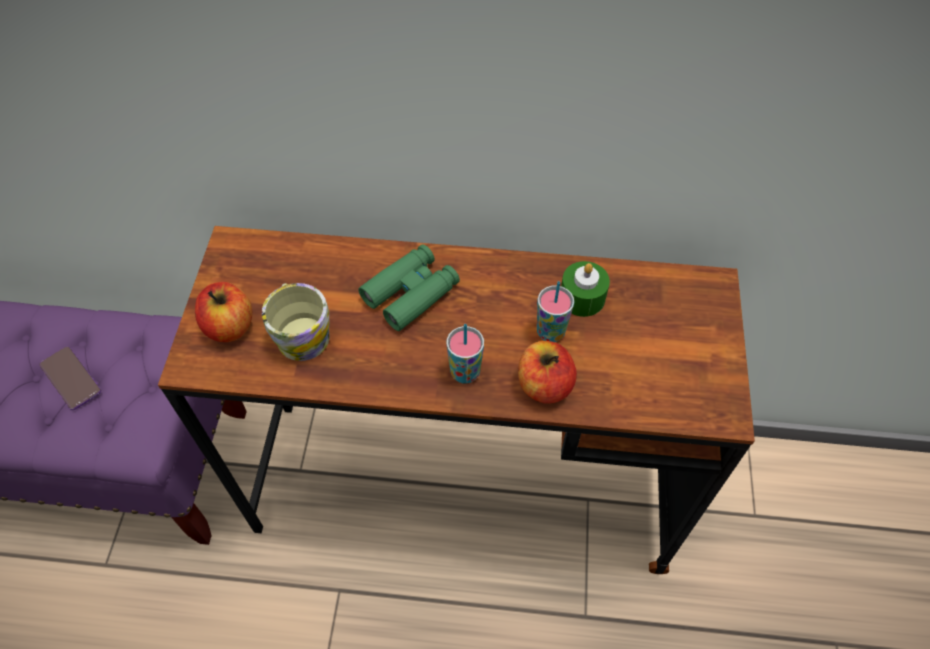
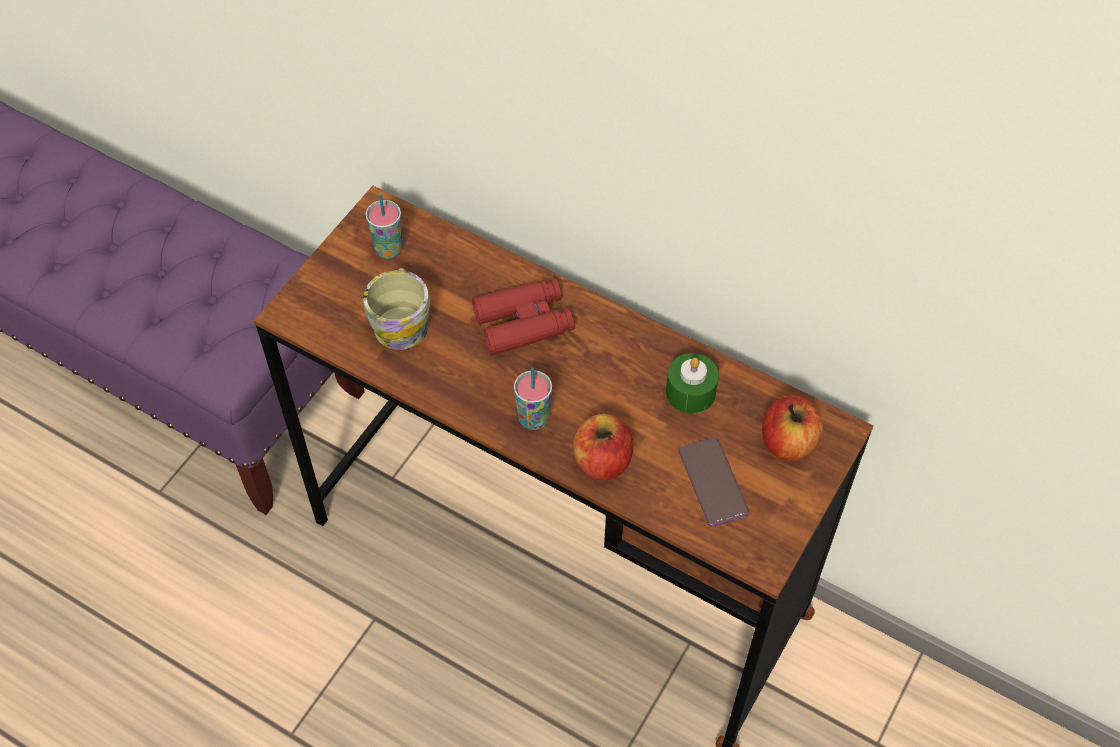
camera: 25 degrees right, 0 degrees up
(71, 378) = (191, 285): phone -> phone (713, 482)
(230, 326) = (341, 290): apple -> apple (788, 442)
(411, 293) = (524, 322): green binoculars -> red binoculars
(550, 332) = (638, 414): cup -> cup (389, 249)

